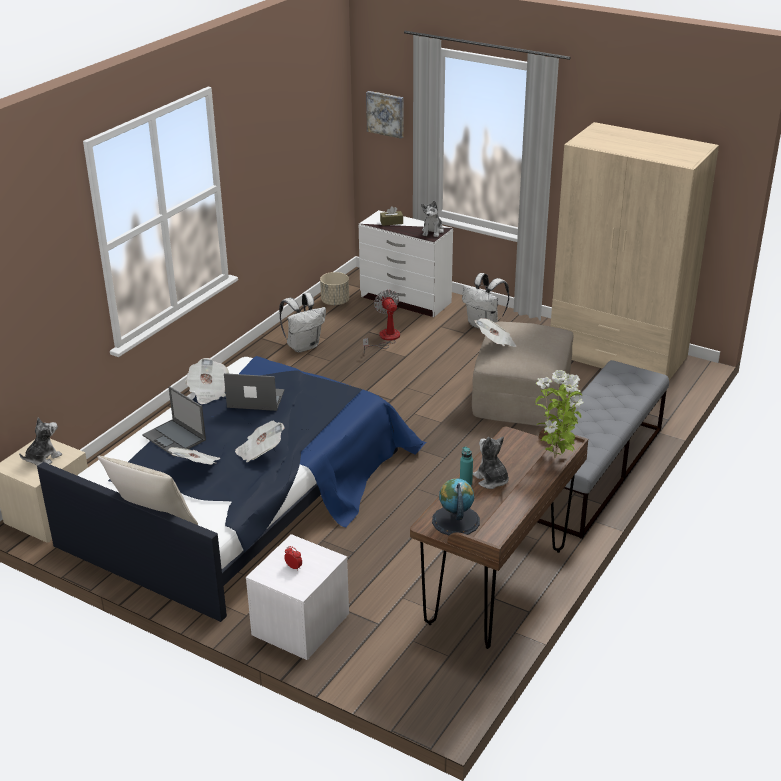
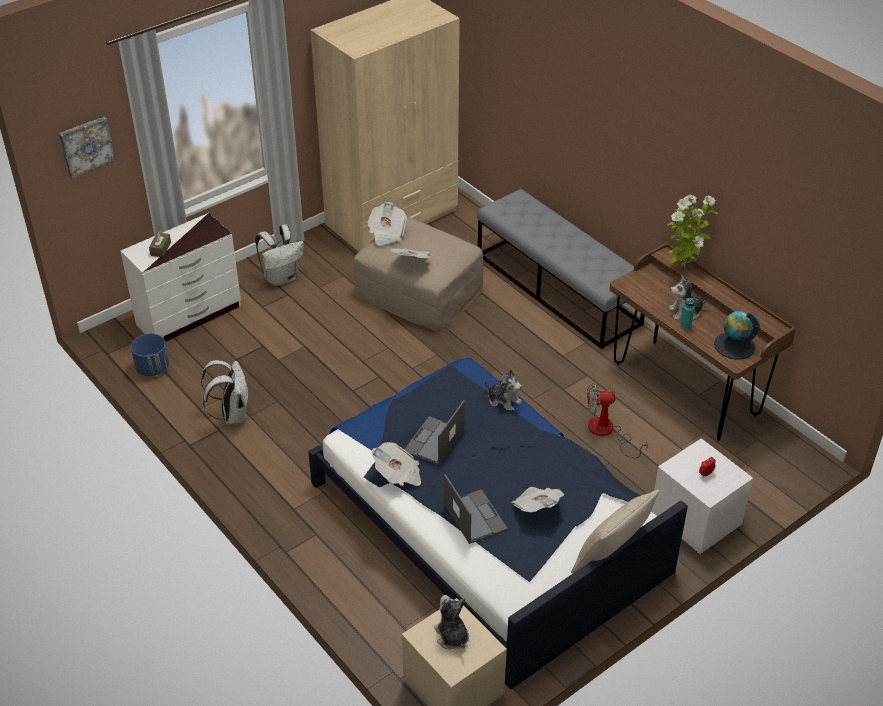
camera: 70 degrees left, 10 degrees up
(175, 438) = (474, 516): laptop -> laptop turned 90 degrees counterclockwise
(260, 452) = (530, 457): newspaper -> newspaper (386, 233)
(335, 302) = (153, 368): beige planter -> blue planter
(385, 339) = (260, 351): fan -> fan (607, 432)
(432, 231) = (206, 227): plush toy -> plush toy (503, 401)

